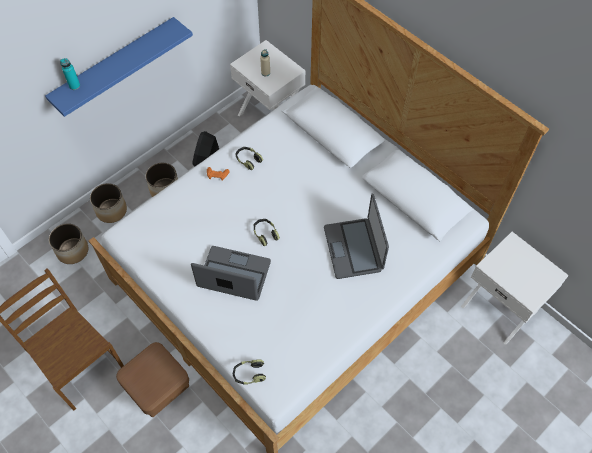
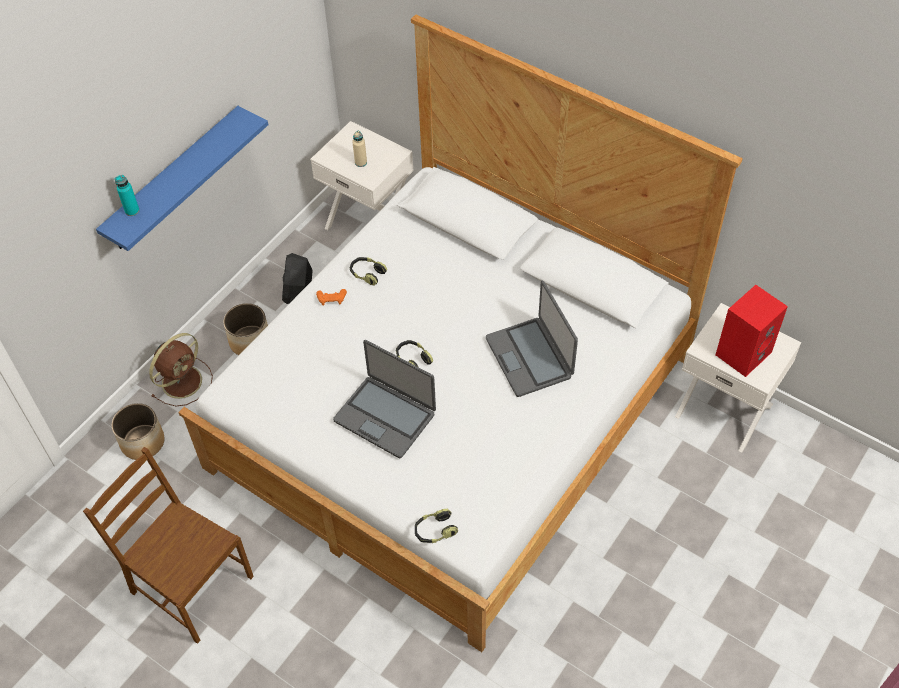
camera: 10 degrees left, 5 degrees down
(111, 210) = (183, 380): planter -> brown fan
(158, 387) = (304, 592): brown ottoman -> none
(234, 275) = (385, 416): laptop -> laptop turned 150 degrees counterclockwise
(520, 275) = (743, 352): none -> red speaker

